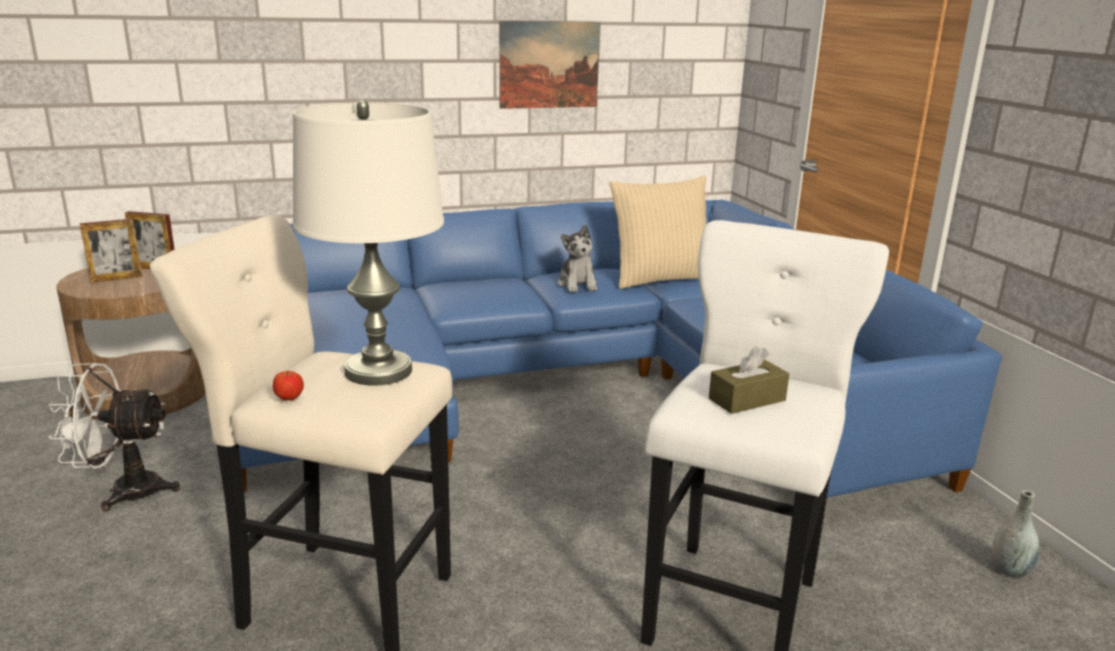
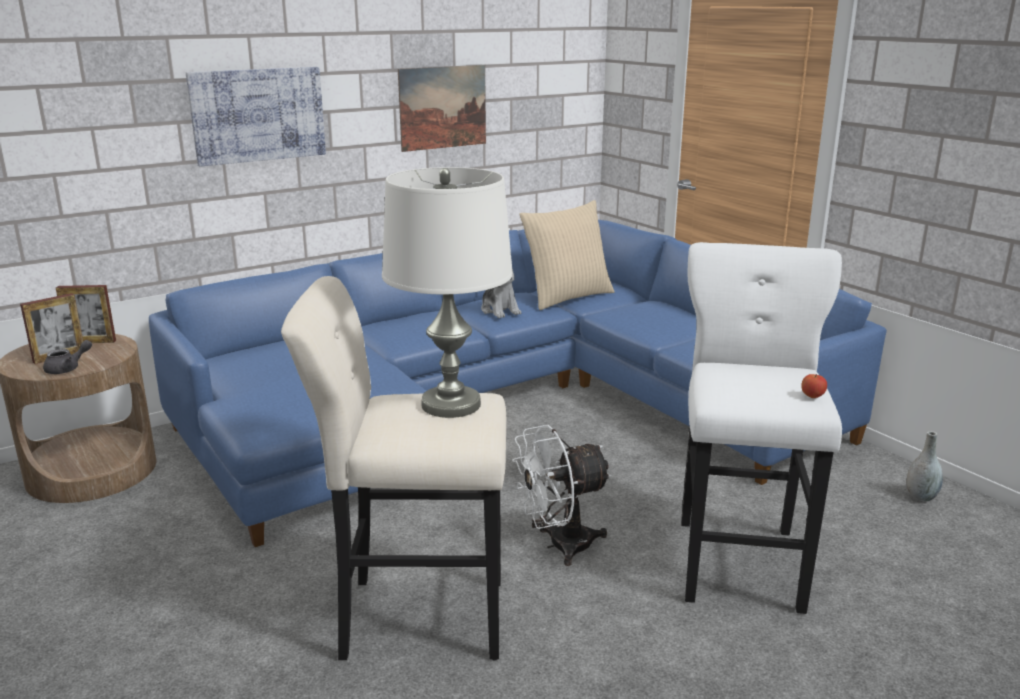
camera: 15 degrees left, 0 degrees up
(113, 290) = (68, 369): none -> grey teapot
(124, 491) = (139, 565): white fan -> white fan (559, 545)
(289, 398) = (397, 438): apple -> apple (812, 396)
(344, 59) = (258, 115): none -> picture
(747, 399) = (759, 386): brown tissue box -> none

